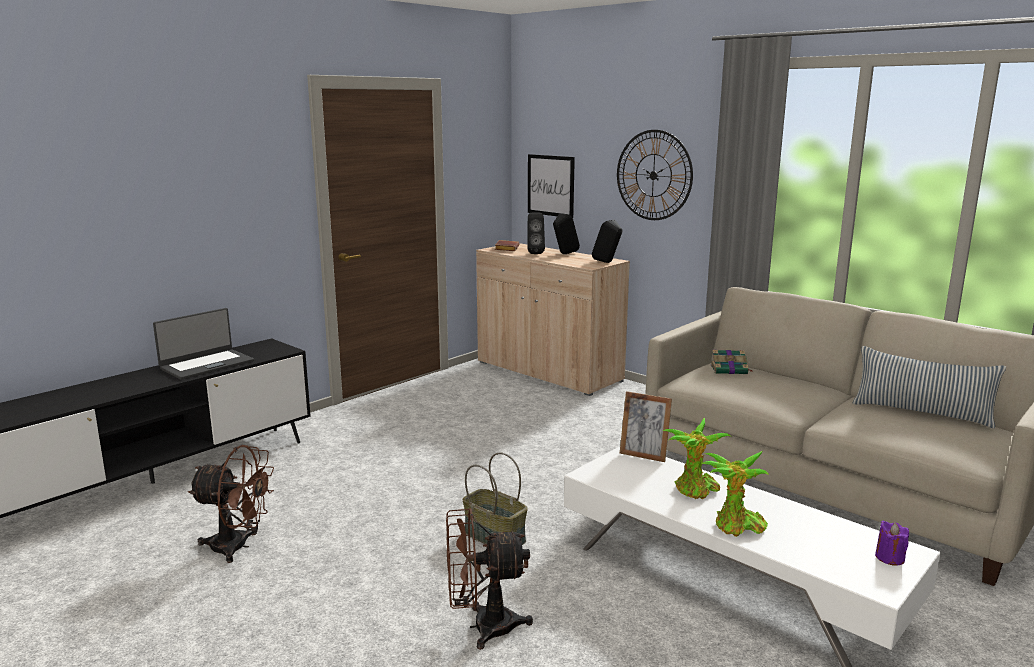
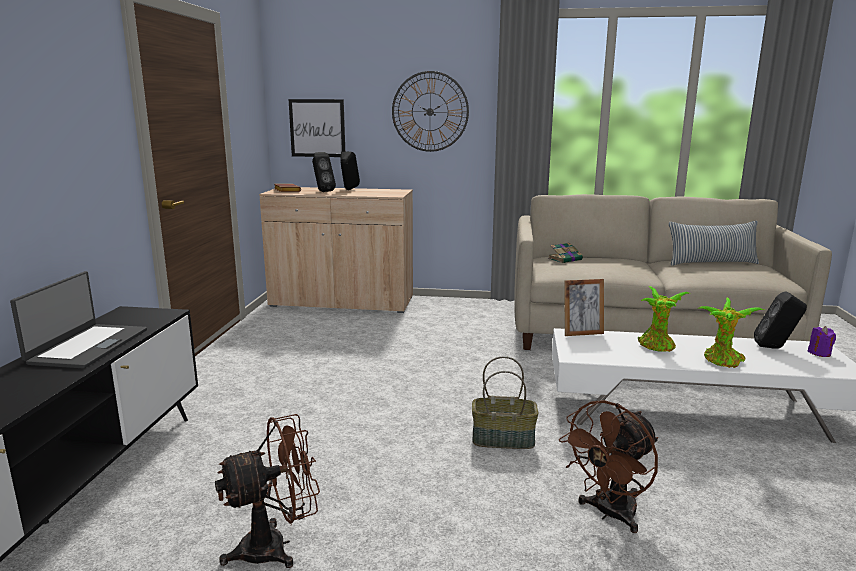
camera: 35 degrees left, 0 degrees up
(607, 262) = (400, 192): black speaker -> black speaker (775, 348)

